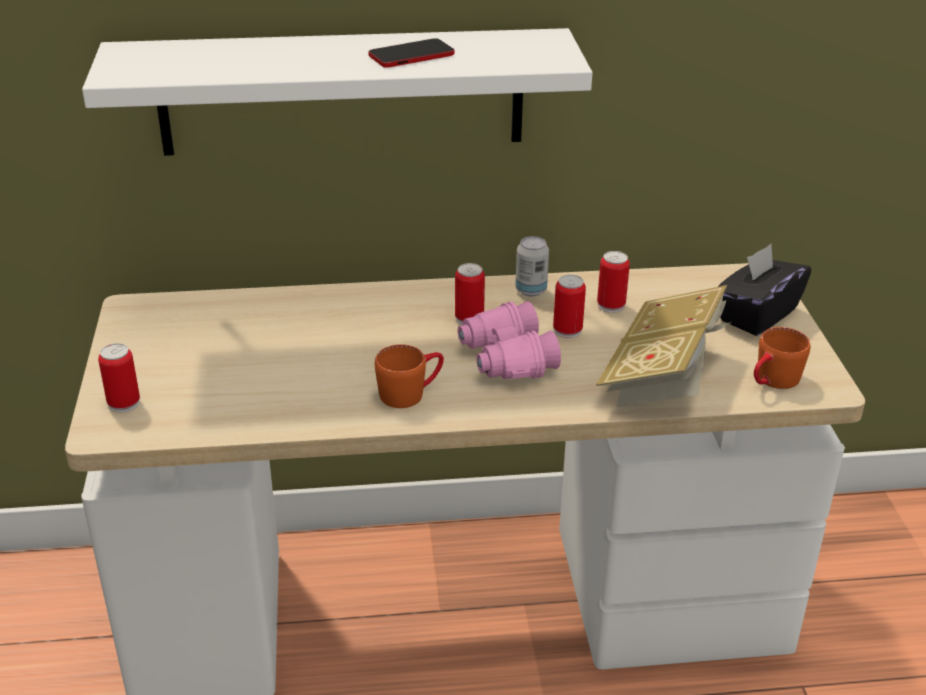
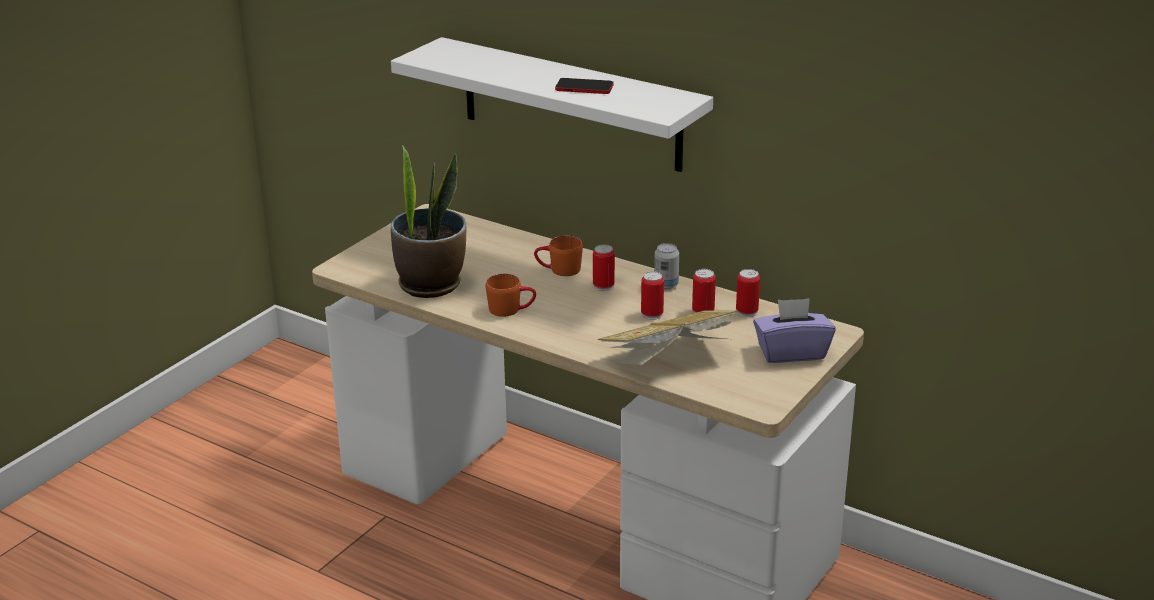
camera: 40 degrees right, 5 degrees down
(124, 403) = (364, 258): can -> can (747, 311)
(264, 401) = (431, 284): none -> potted plant
(506, 359) = (590, 314): pink binoculars -> none
(756, 315) = (791, 352): black tissue box -> purple tissue box
(772, 381) = (733, 389): orange mug -> orange mug (558, 270)

